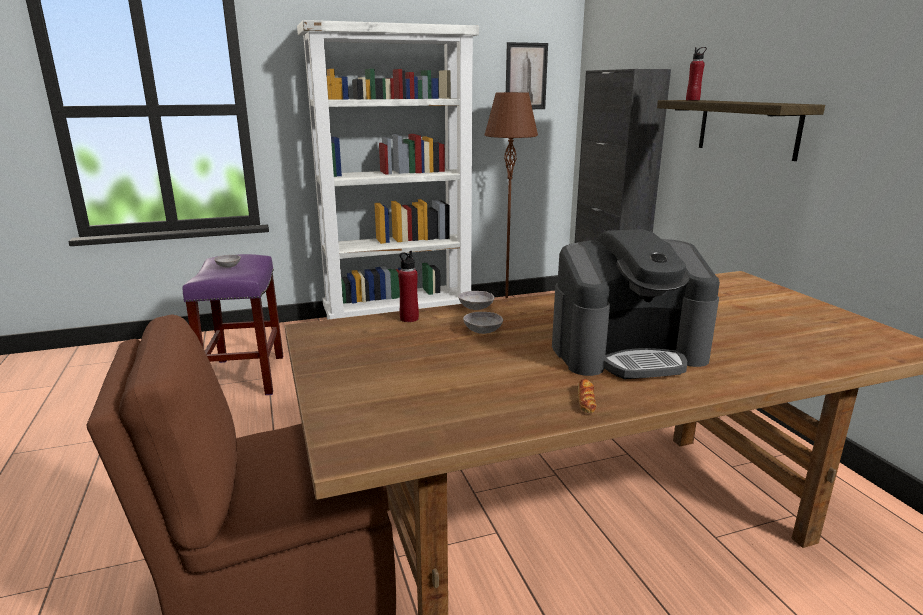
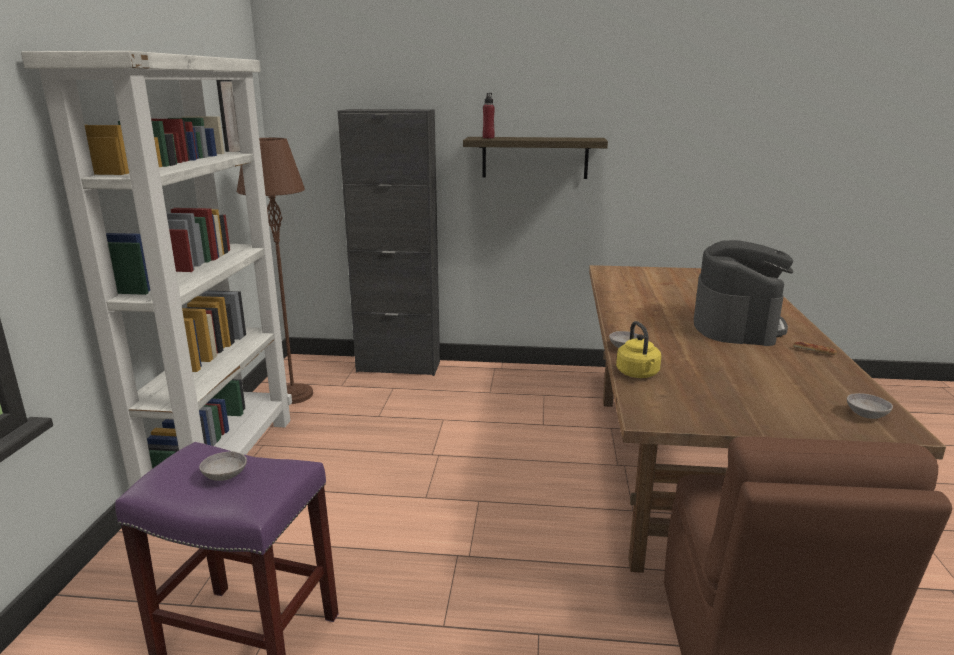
camera: 65 degrees left, 0 degrees up
(409, 318) = (638, 374): red bottle -> yellow kettle
(483, 331) = (682, 355): grey bowl -> grey bowl (866, 415)

